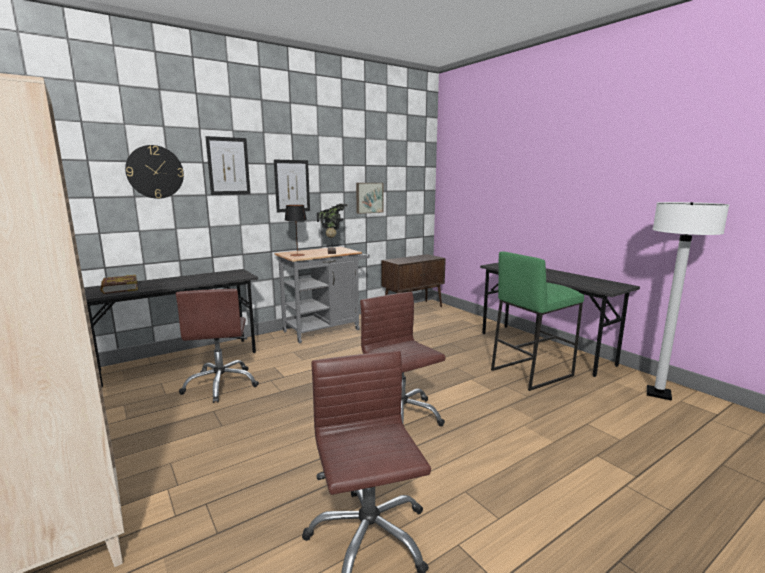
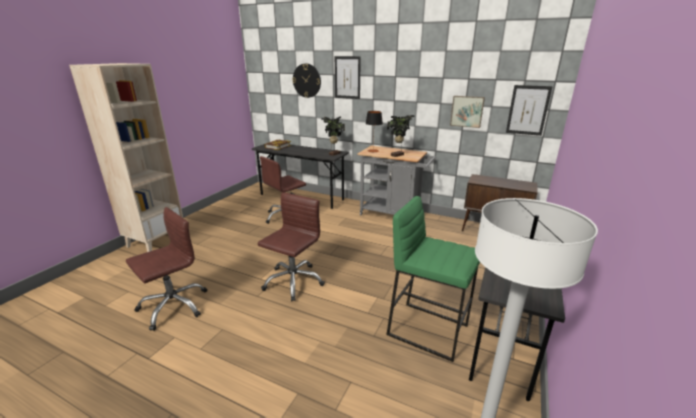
camera: 60 degrees right, 10 degrees up
(235, 274) = (333, 154): none -> potted plant
(292, 186) = (392, 95): picture -> picture (528, 110)

